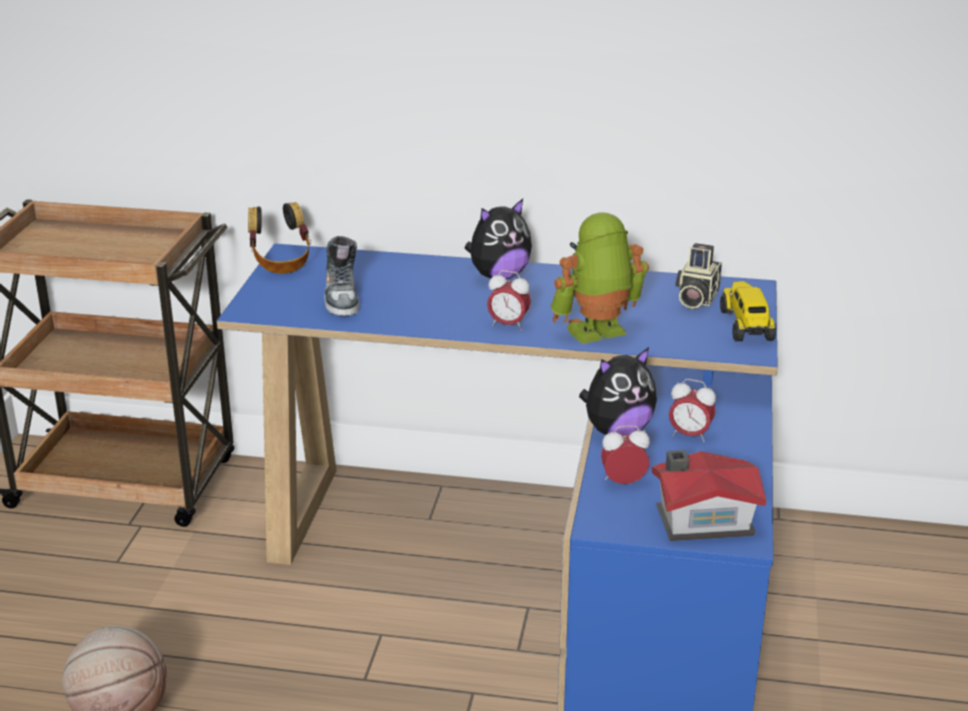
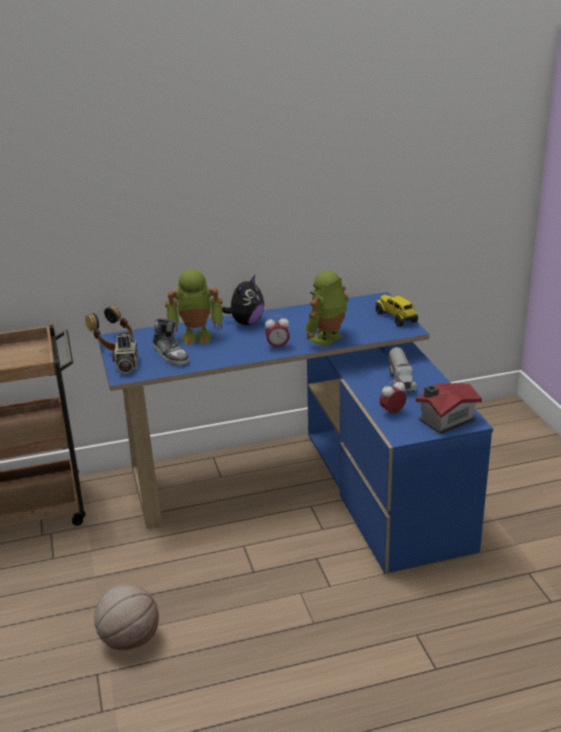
camera: 25 degrees left, 0 degrees up
(406, 279) = (197, 336): none -> toy robot
(617, 431) = (365, 388): plush toy -> none
(689, 435) = (402, 381): alarm clock -> toy truck
(695, 298) = (358, 310): camera -> camera (126, 366)

